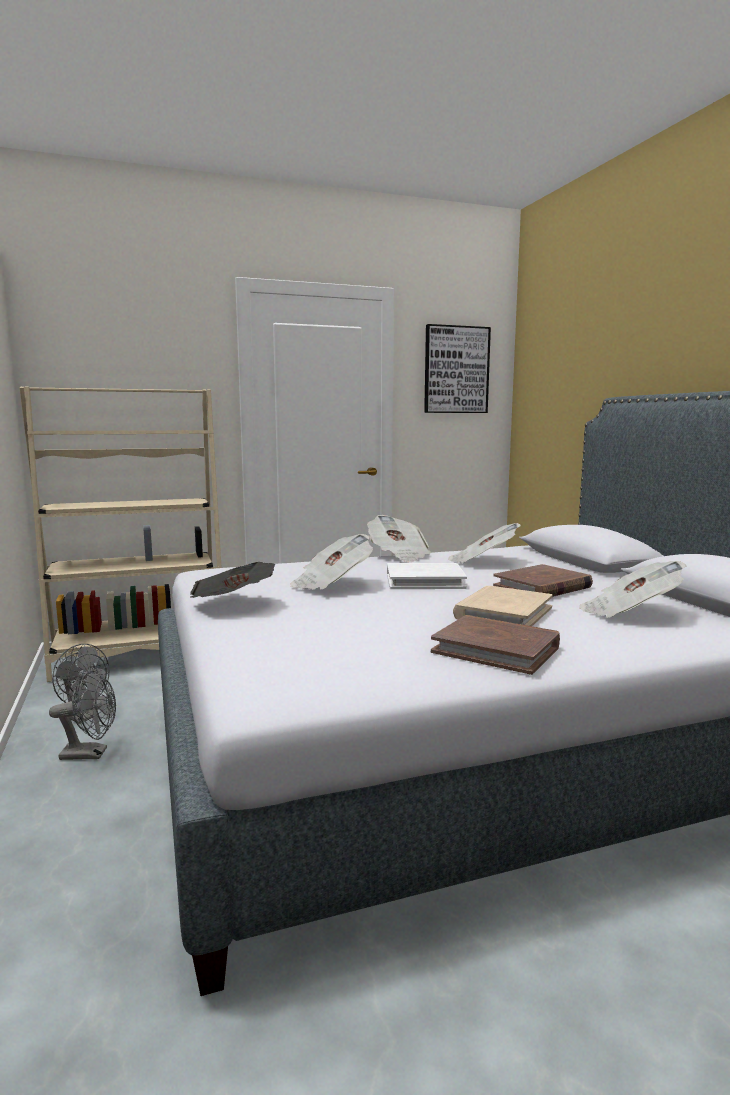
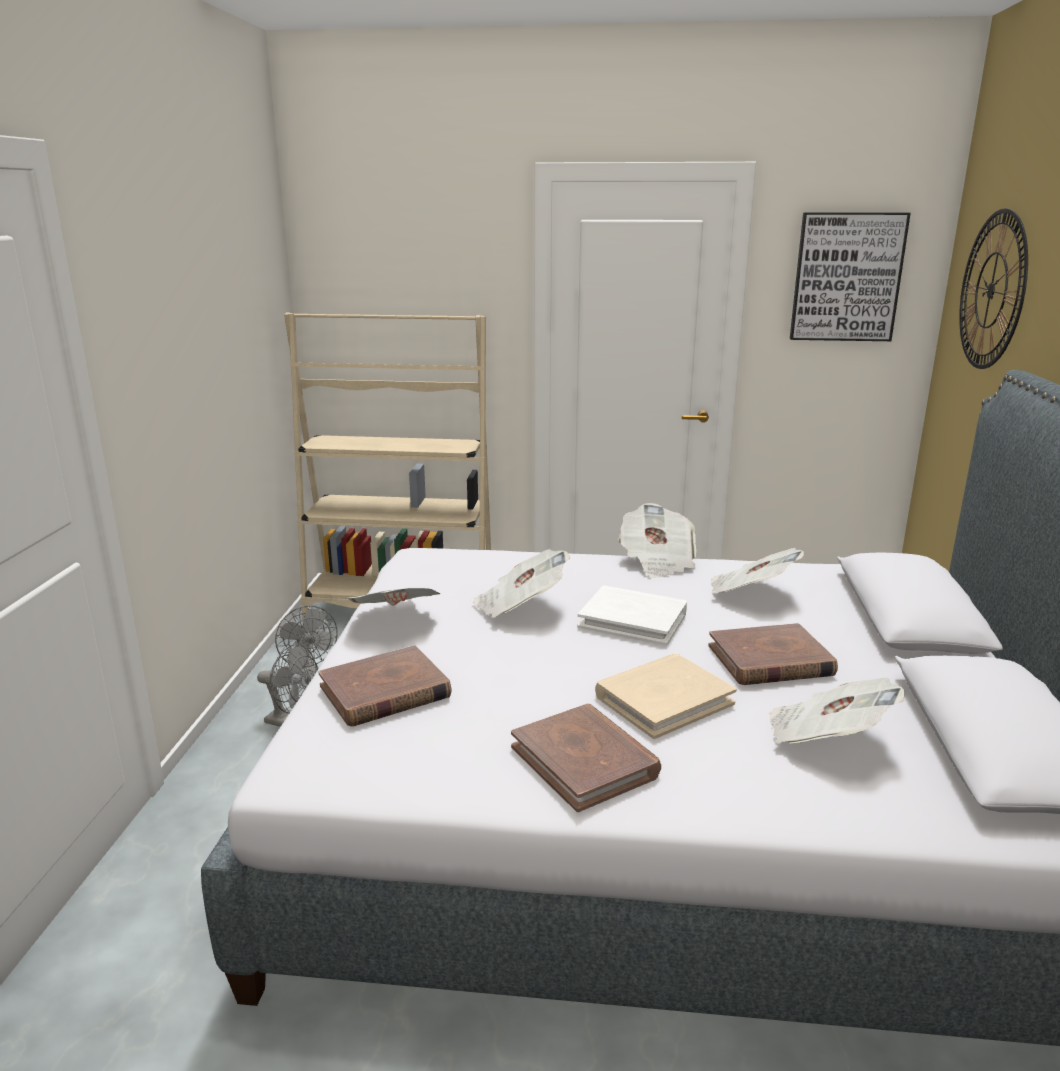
camera: 25 degrees right, 10 degrees up
(281, 641) = (385, 692): none -> brown book
(560, 365) = (991, 290): none -> wall clock

